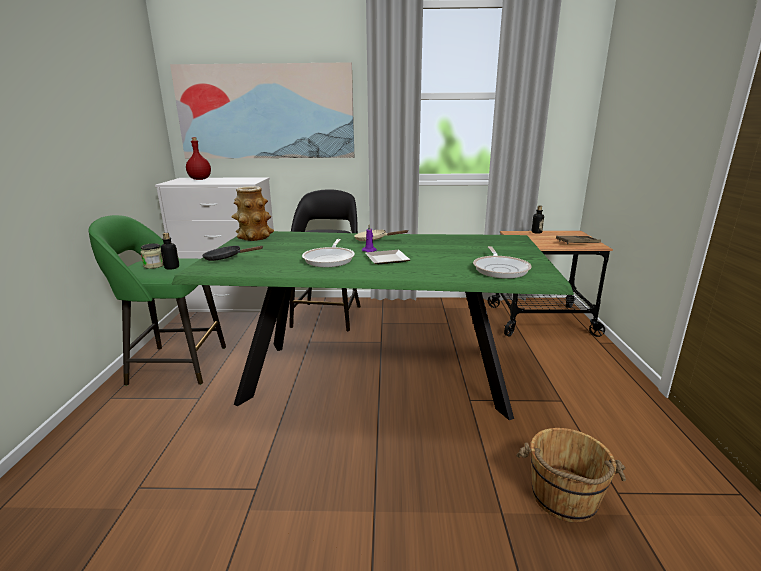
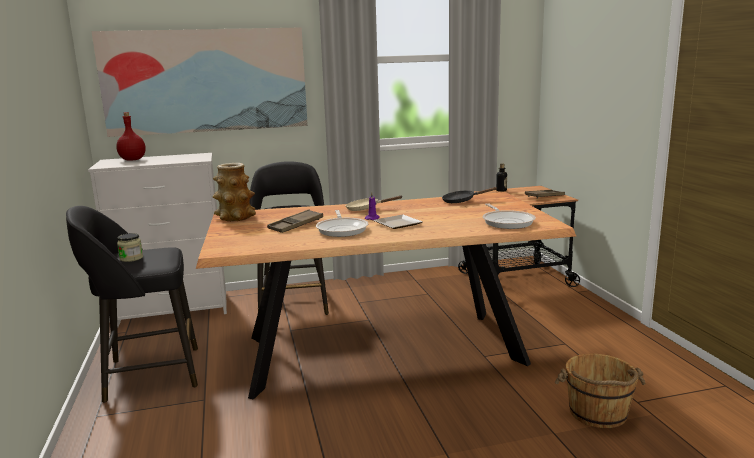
camera: 15 degrees left, 5 degrees down
(172, 267) = (155, 258): bottle -> none
(175, 365) = (149, 374): green stool -> black stool
(226, 258) = (233, 239): black frying pan -> black frying pan (462, 201)
(294, 250) = (296, 225): none -> brown tray
(376, 376) = (382, 350): green dining table -> brown dining table

